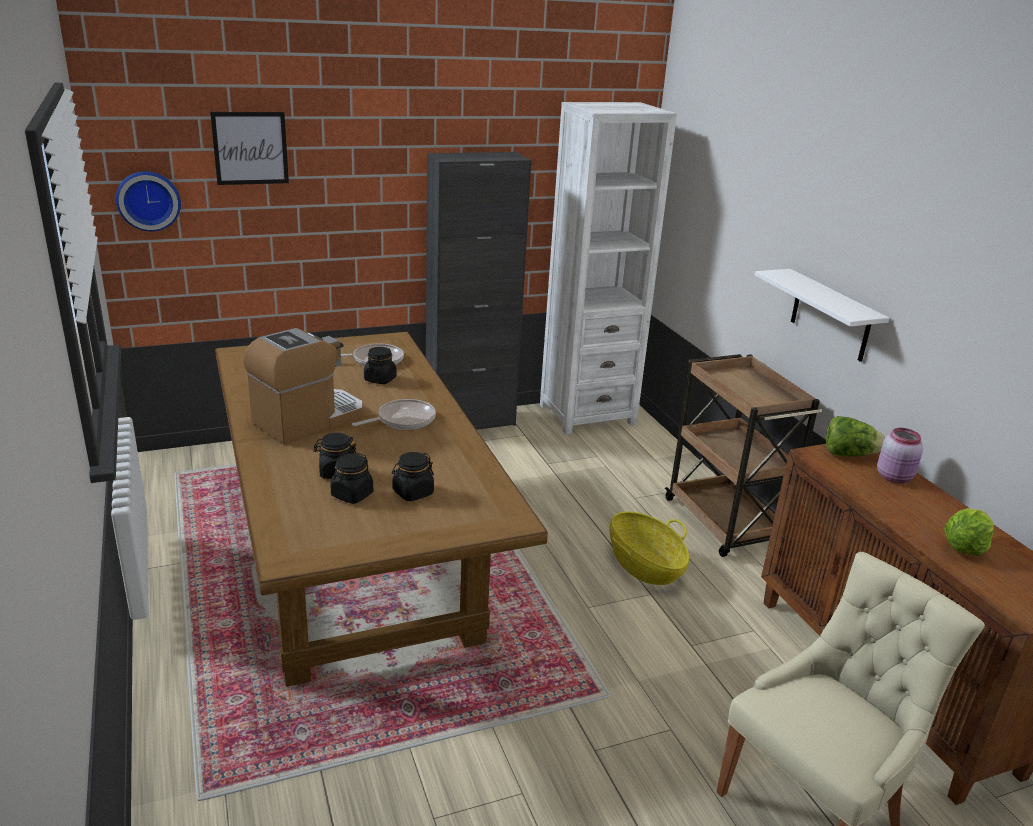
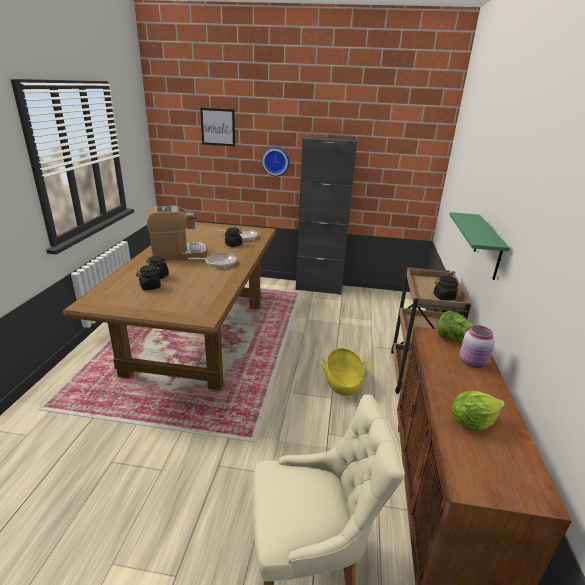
camera: 30 degrees right, 0 degrees up
(148, 200) = (173, 149): wall clock -> wall clock (276, 161)
(413, 492) = (177, 293): black jar -> black jar (443, 297)
(587, 414) = (386, 298): white bookcase -> none
(830, 316) = (488, 247): white shelf -> green shelf

